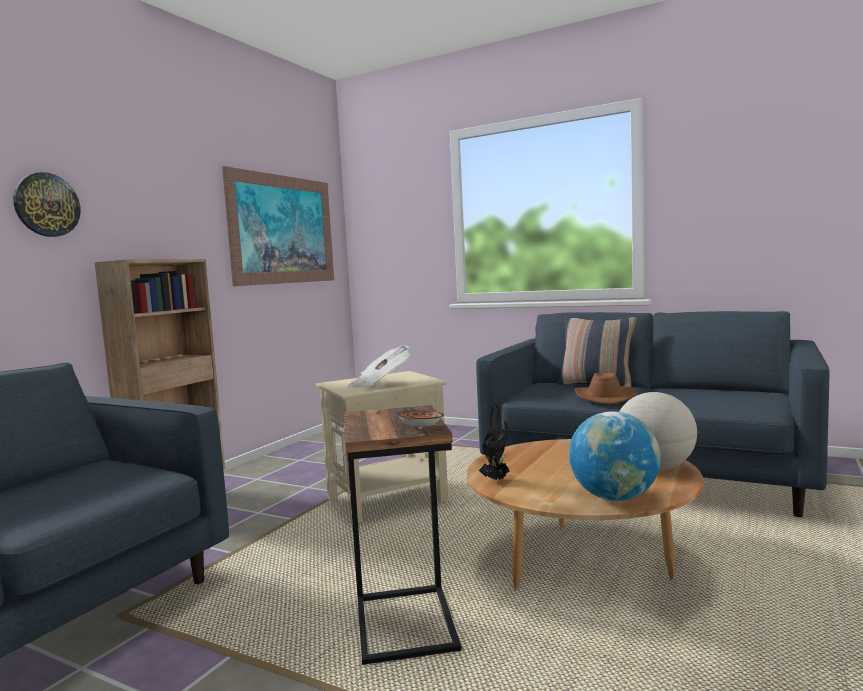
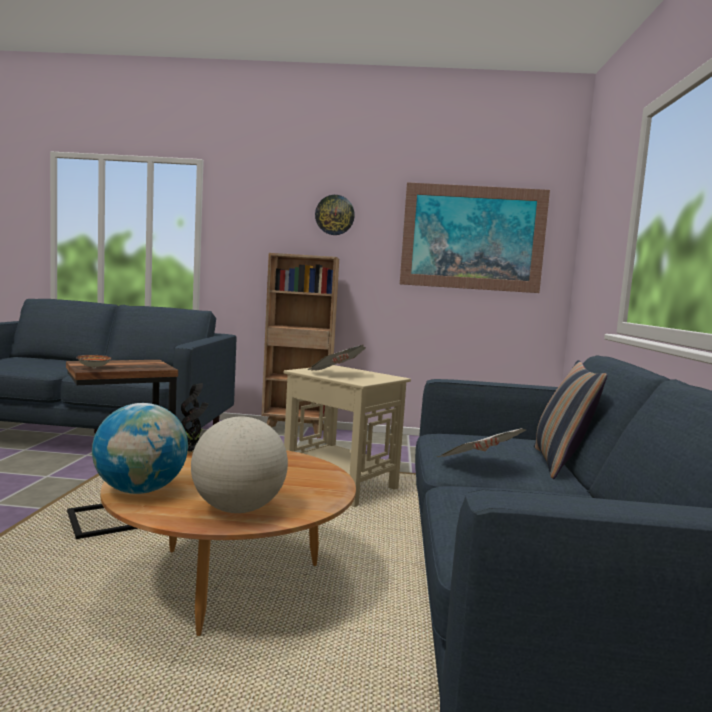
camera: 65 degrees right, 0 degrees up
(46, 205) = (257, 217): wall clock -> wall clock (335, 215)
(603, 397) = (478, 466): brown hat -> newspaper

